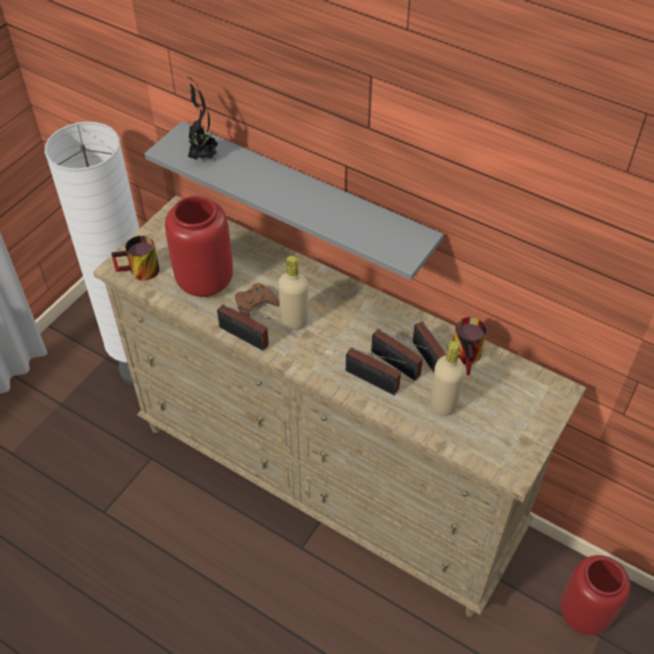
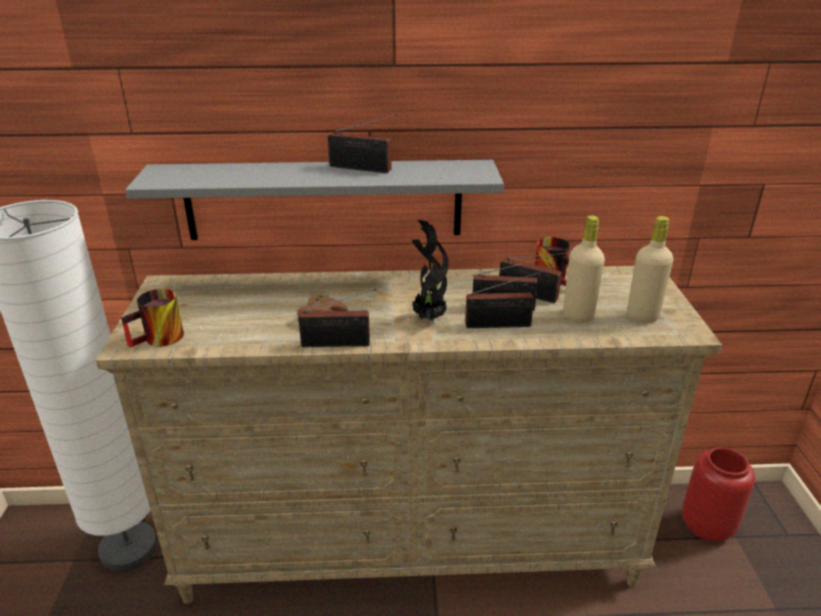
camera: 35 degrees left, 20 degrees down
(203, 156) = (199, 175): potted plant -> potted plant (427, 318)
(203, 281) = (245, 321): red vase -> none
(294, 321) = (375, 314): beige bottle -> beige bottle (642, 316)
(325, 201) = (363, 169): none -> radio

